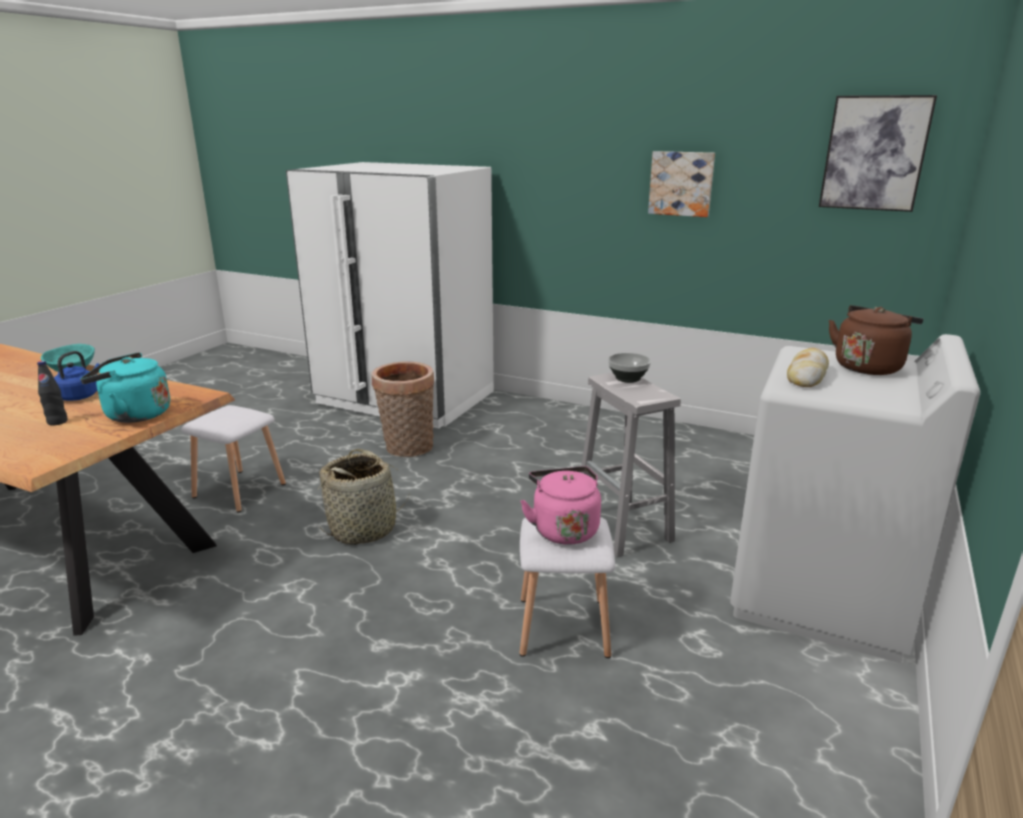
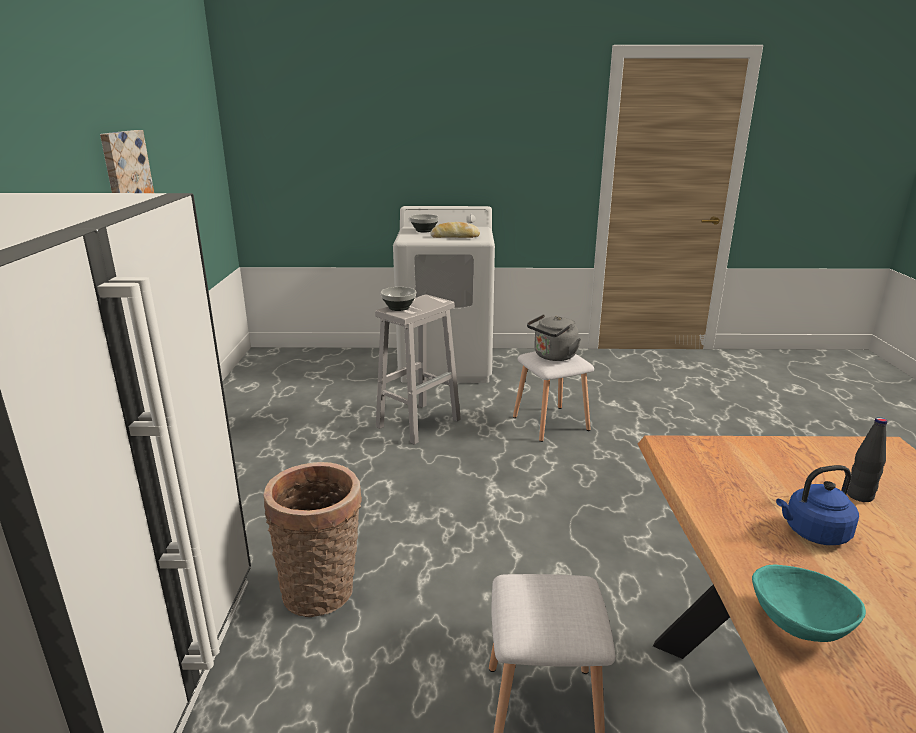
camera: 115 degrees left, 0 degrees up
(133, 415) = (767, 458): turquoise kettle -> none
(364, 528) = (526, 545): basket -> none
(563, 529) = (553, 356): pink kettle -> grey kettle
(868, 366) = (424, 230): brown kettle -> bowl
(874, 153) = (195, 120): picture -> none

